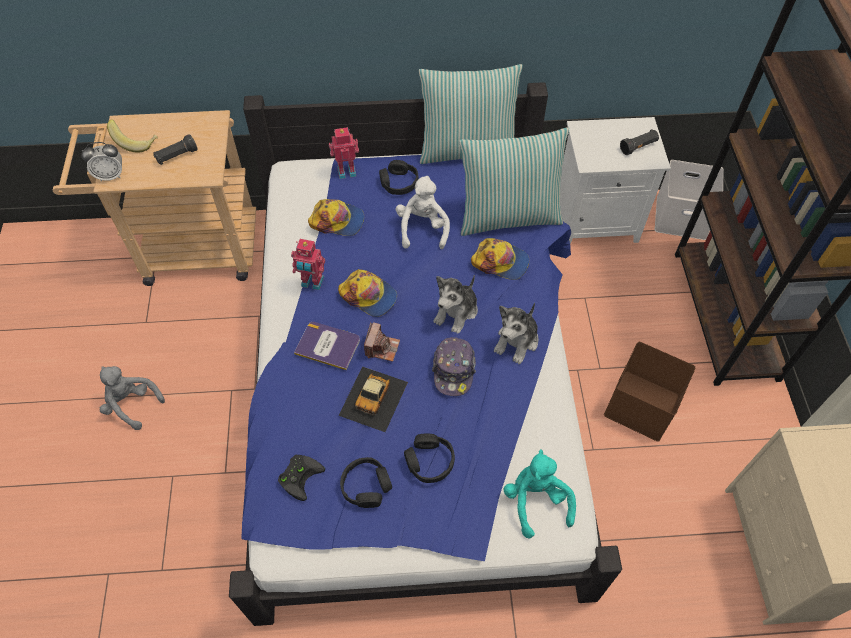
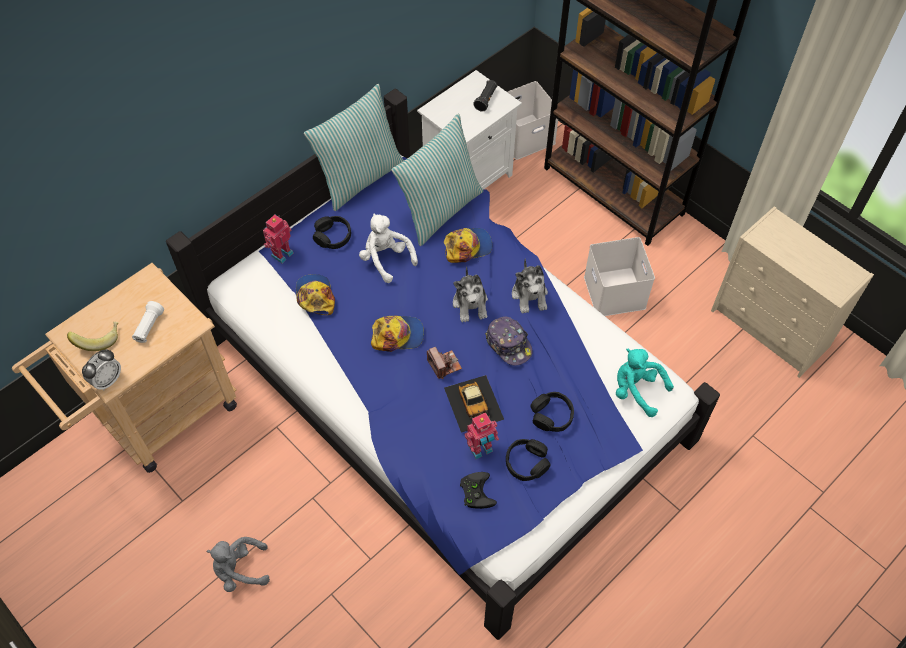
camera: 40 degrees left, 0 degrees up
(177, 156) = (149, 327): black flashlight -> white flashlight
(312, 283) = (343, 356): toy robot -> toy robot (481, 450)
(328, 346) = (404, 391): book -> none
(337, 221) = (315, 296): cap -> cap turned 75 degrees counterclockwise
(642, 407) = (616, 293): brown storage box -> white storage box

